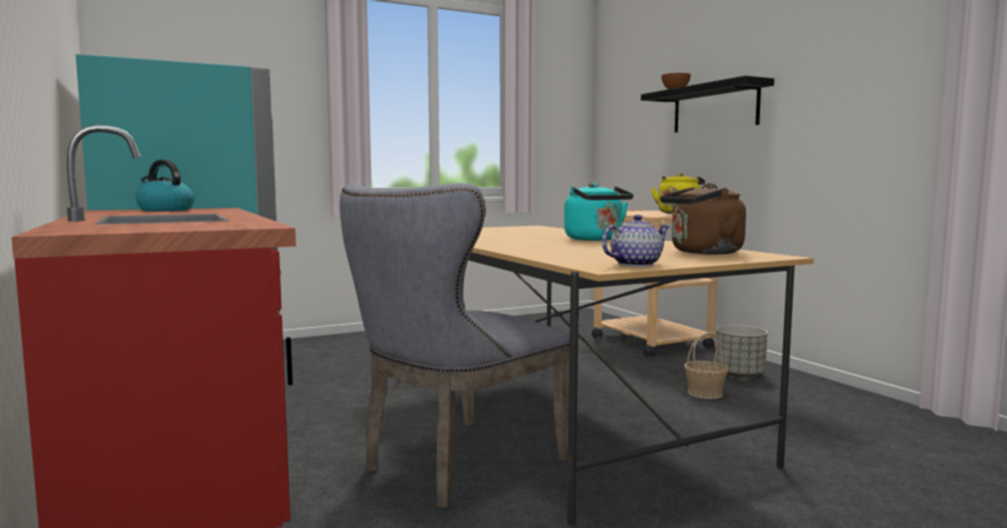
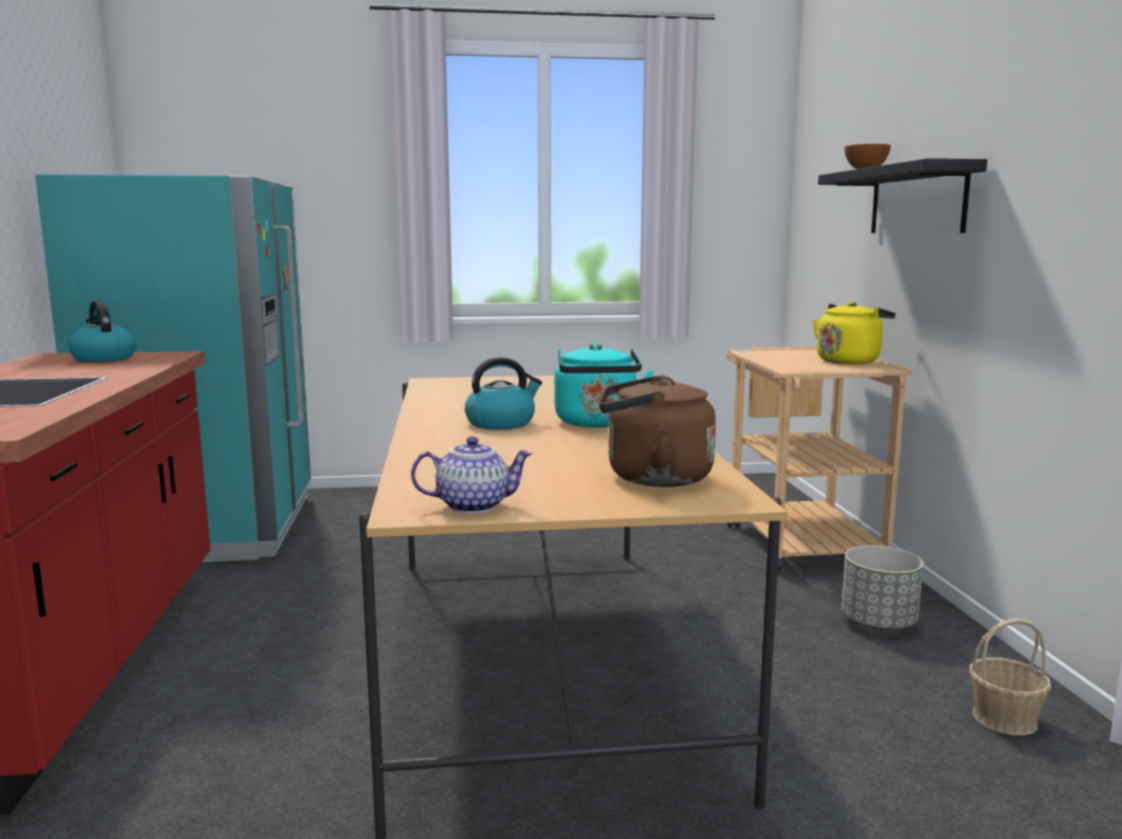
camera: 20 degrees right, 5 degrees up
(454, 466) = (340, 713): grey chair -> none
(533, 241) = (501, 423): none -> kettle
(705, 393) = (787, 650): basket -> basket (1005, 719)

